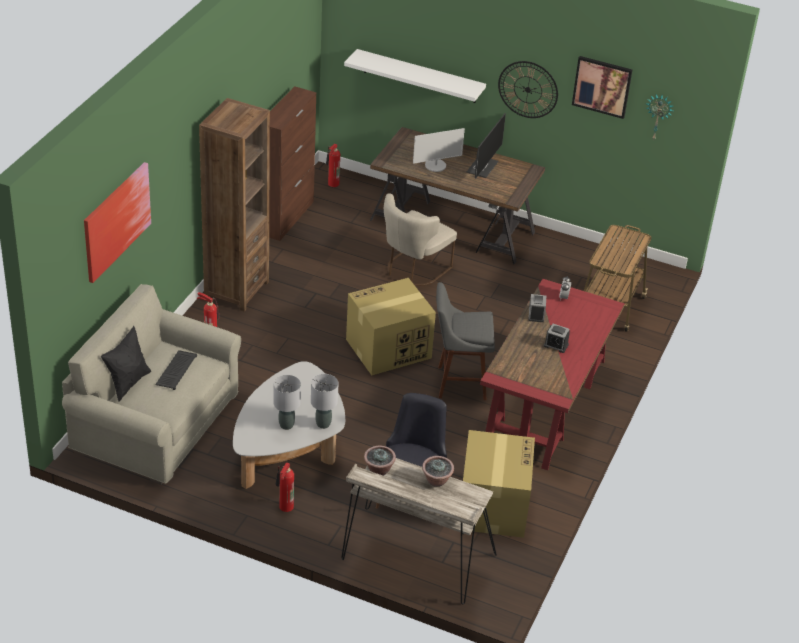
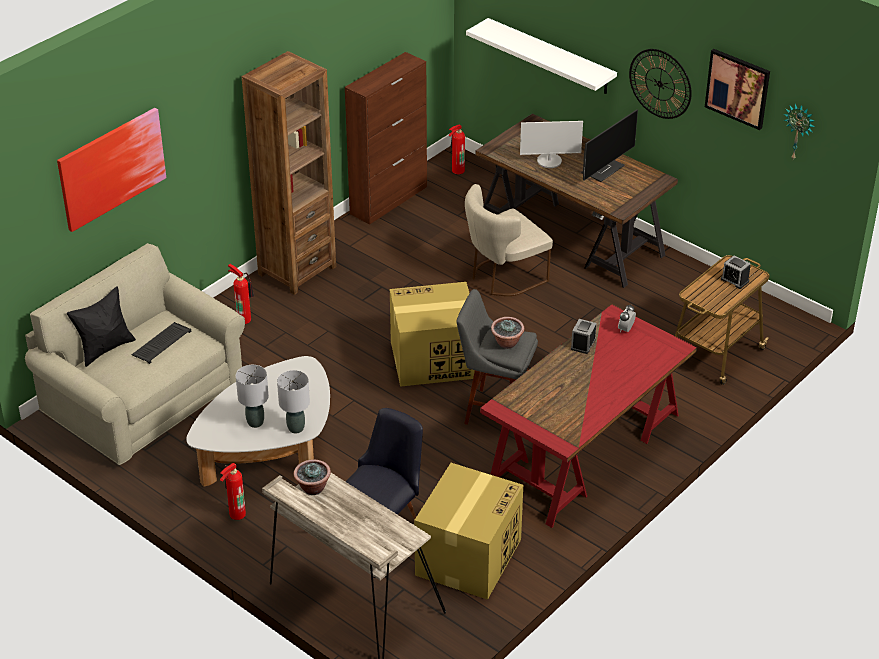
camera: 20 degrees right, 0 degrees up
(436, 481) = (372, 512): potted plant -> potted plant (507, 343)
(556, 345) = (589, 382): alarm clock -> alarm clock (734, 280)

